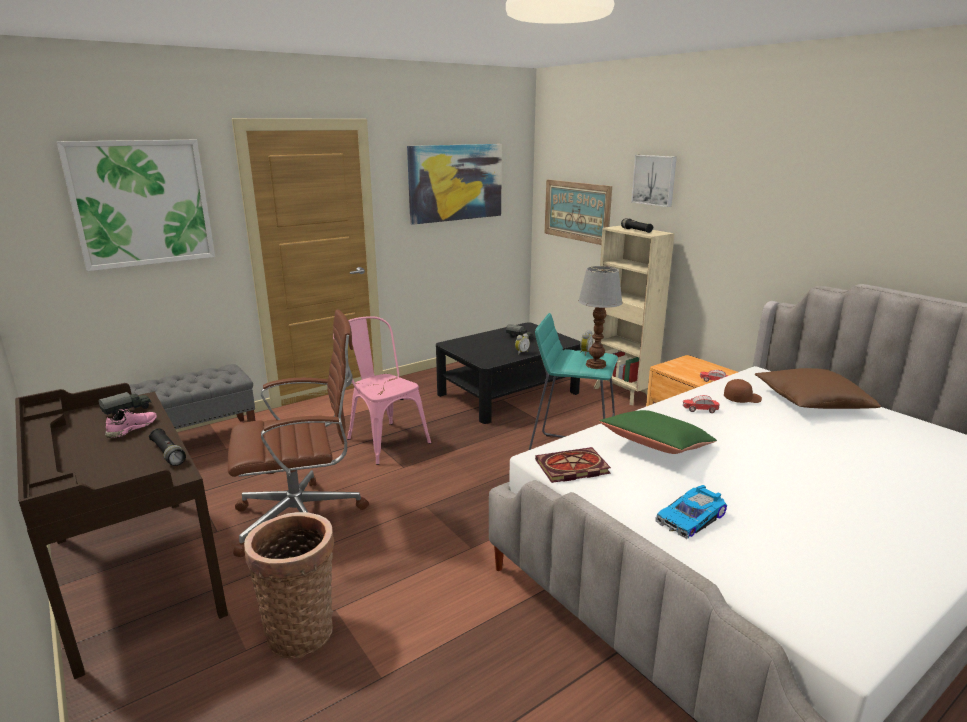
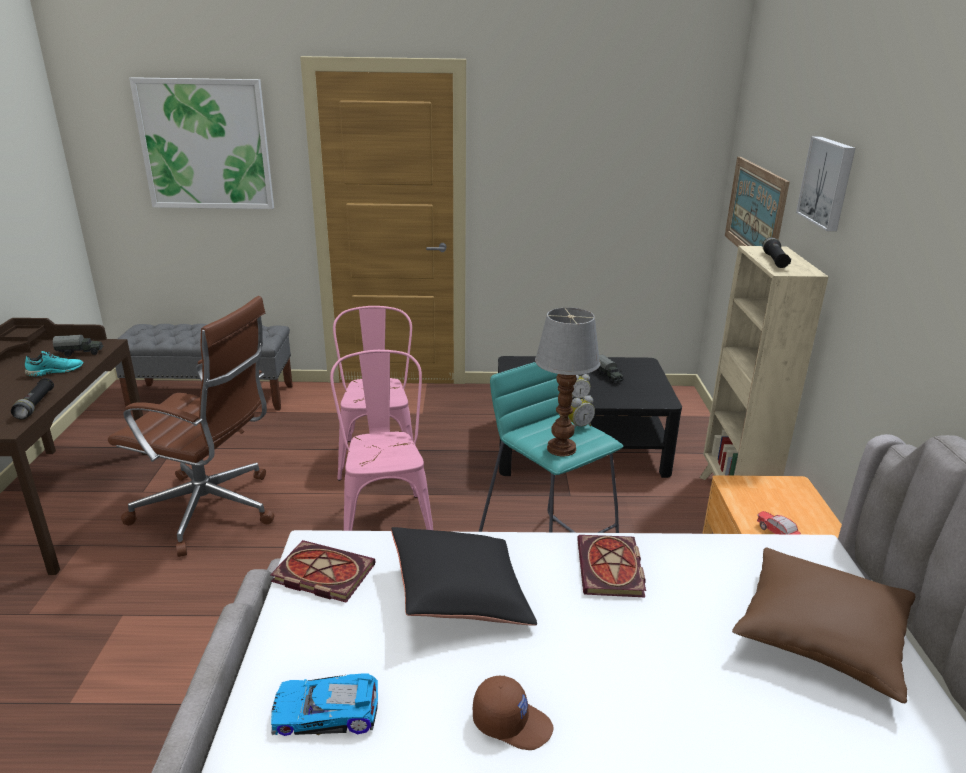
camera: 35 degrees right, 5 degrees up
(132, 428) = (56, 371): pink shoe -> turquoise shoe
(301, 629) = (79, 618): basket -> none
(445, 473) = (385, 517): none -> pink chair
(455, 182) = (593, 149): picture -> none
(656, 447) = (460, 595): green pillow -> black pillow
(700, 410) = (612, 570): toy car -> book
(741, 399) = (708, 579): brown cap -> brown cap (512, 722)

